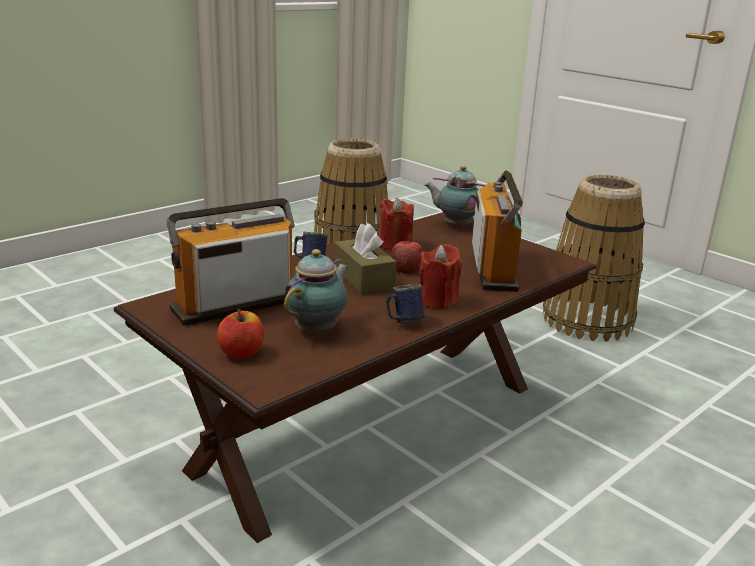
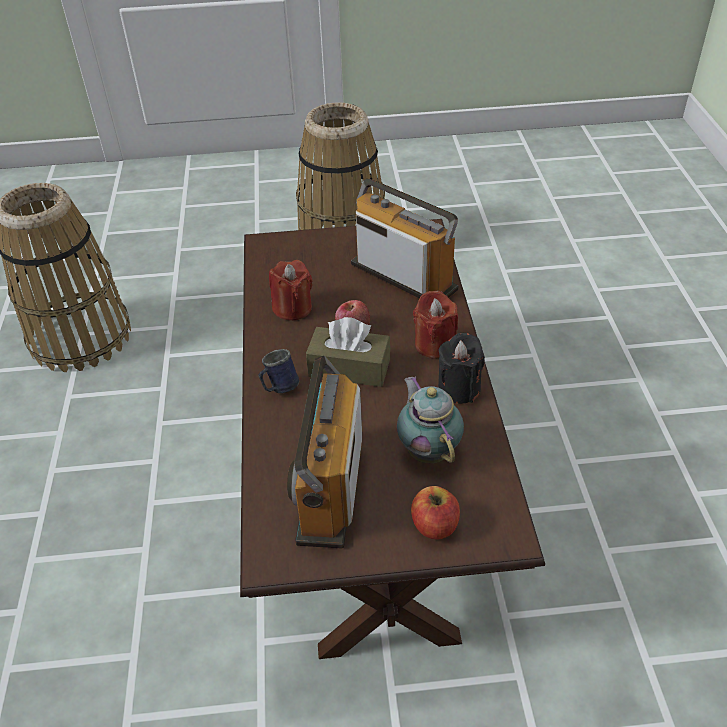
camera: 50 degrees left, 20 degrees up
(403, 323) = (459, 388): blue mug -> black candle
(456, 225) = (287, 246): teapot -> none

